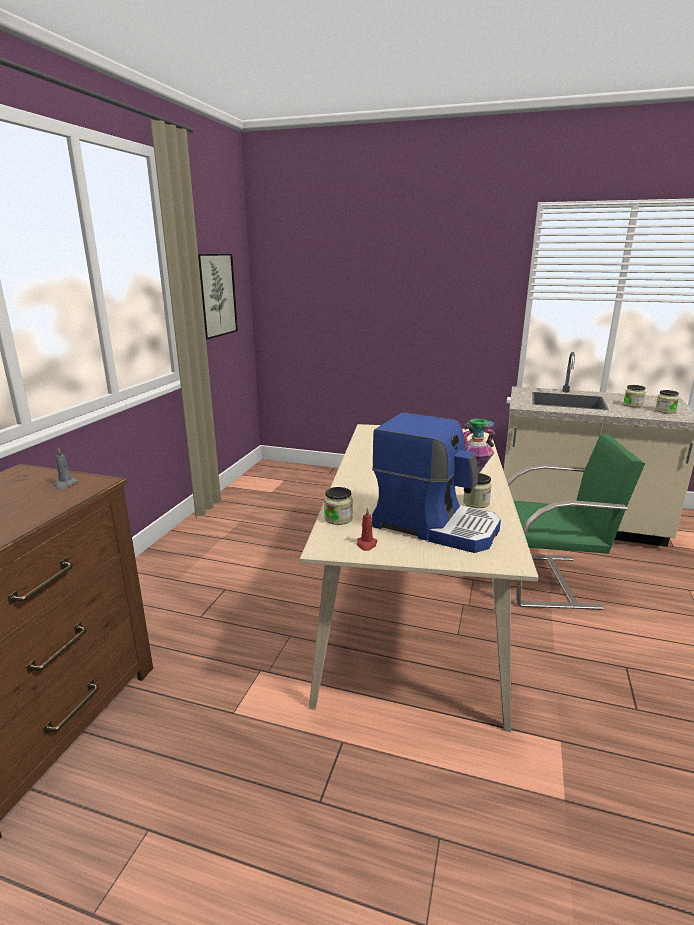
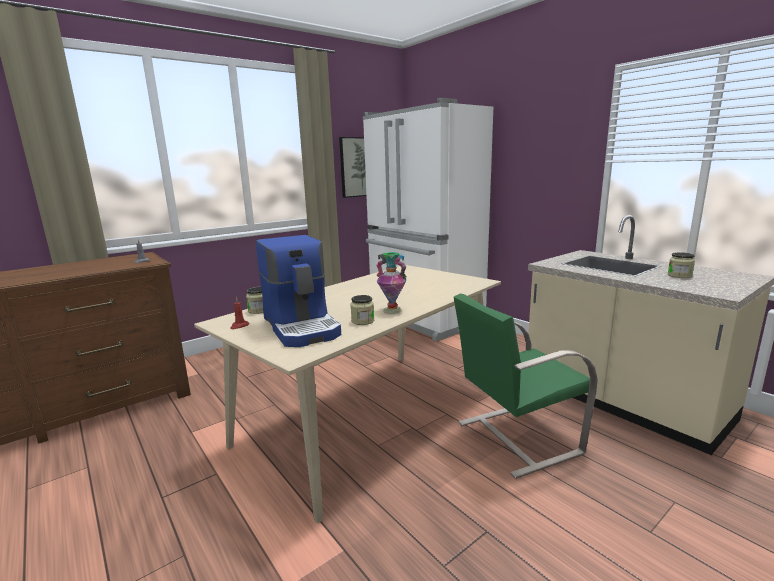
camera: 35 degrees right, 5 degrees down
(318, 483) = (423, 319): none -> white fridge
(549, 580) = (515, 437): green chair -> green chair turned 120 degrees clockwise
(665, 411) = (709, 285): jar -> none

